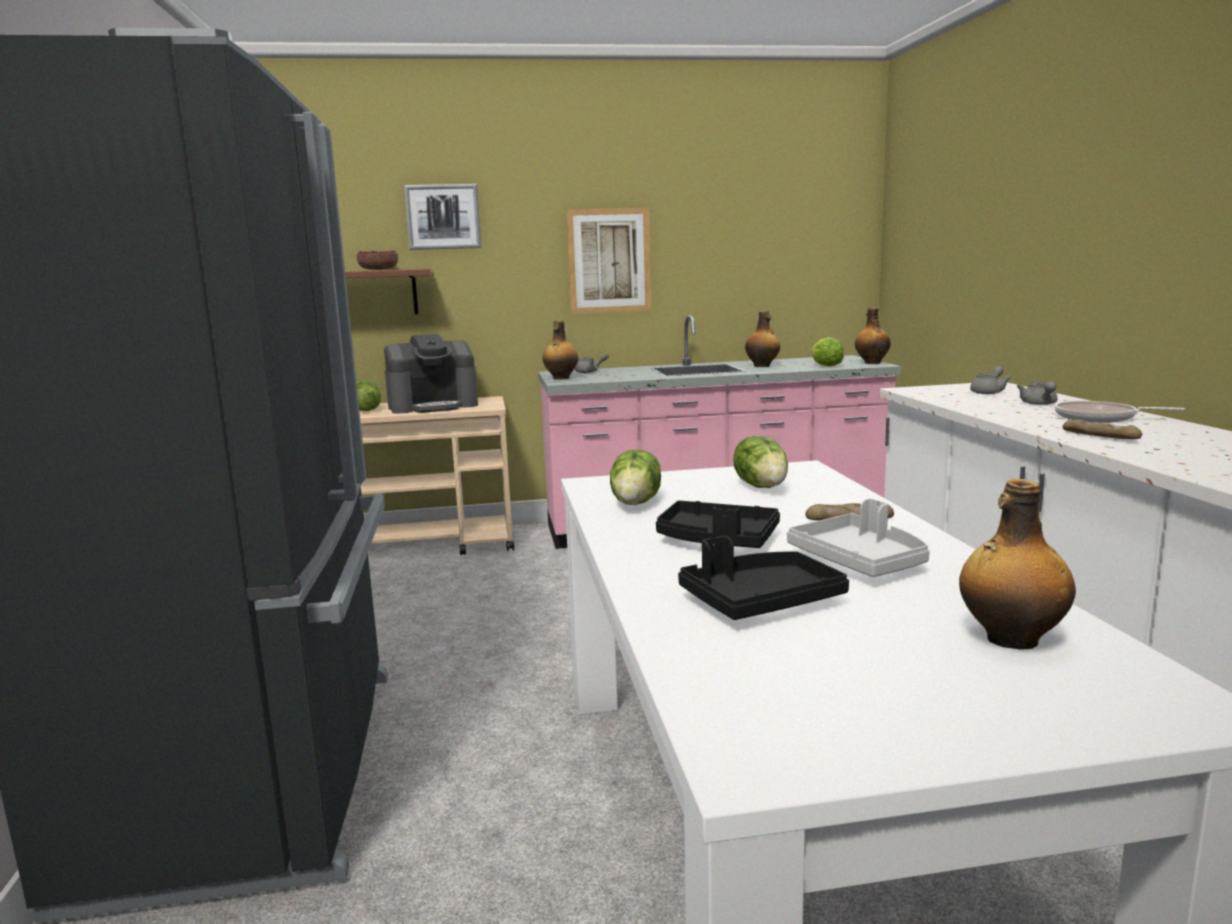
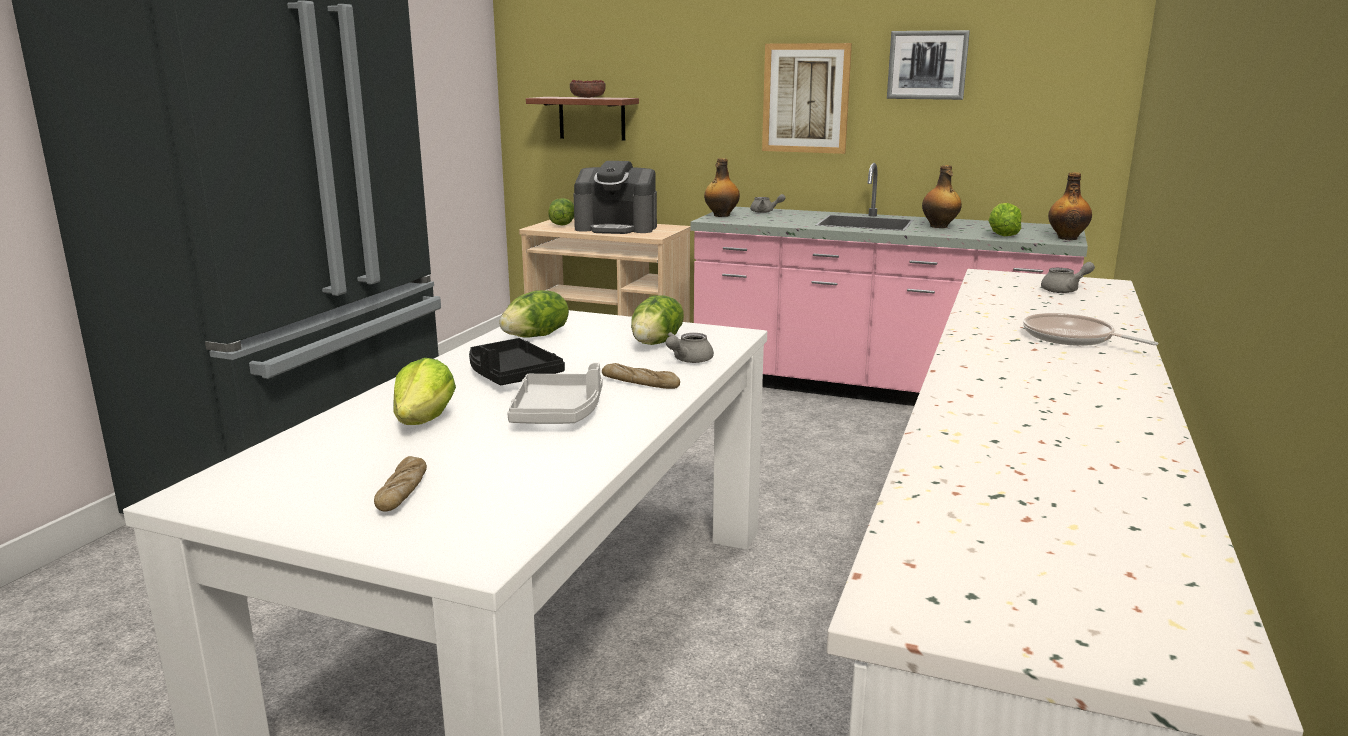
camera: 30 degrees right, 5 degrees up
(443, 217) = (652, 48): picture -> picture (927, 65)
(760, 601) = (425, 420): black tray -> lettuce
(1010, 639) = (495, 486): bottle -> none
(1039, 404) = (1067, 312): grey teapot -> grey teapot (688, 360)
(1100, 437) = (992, 356): bread -> bread (402, 492)

